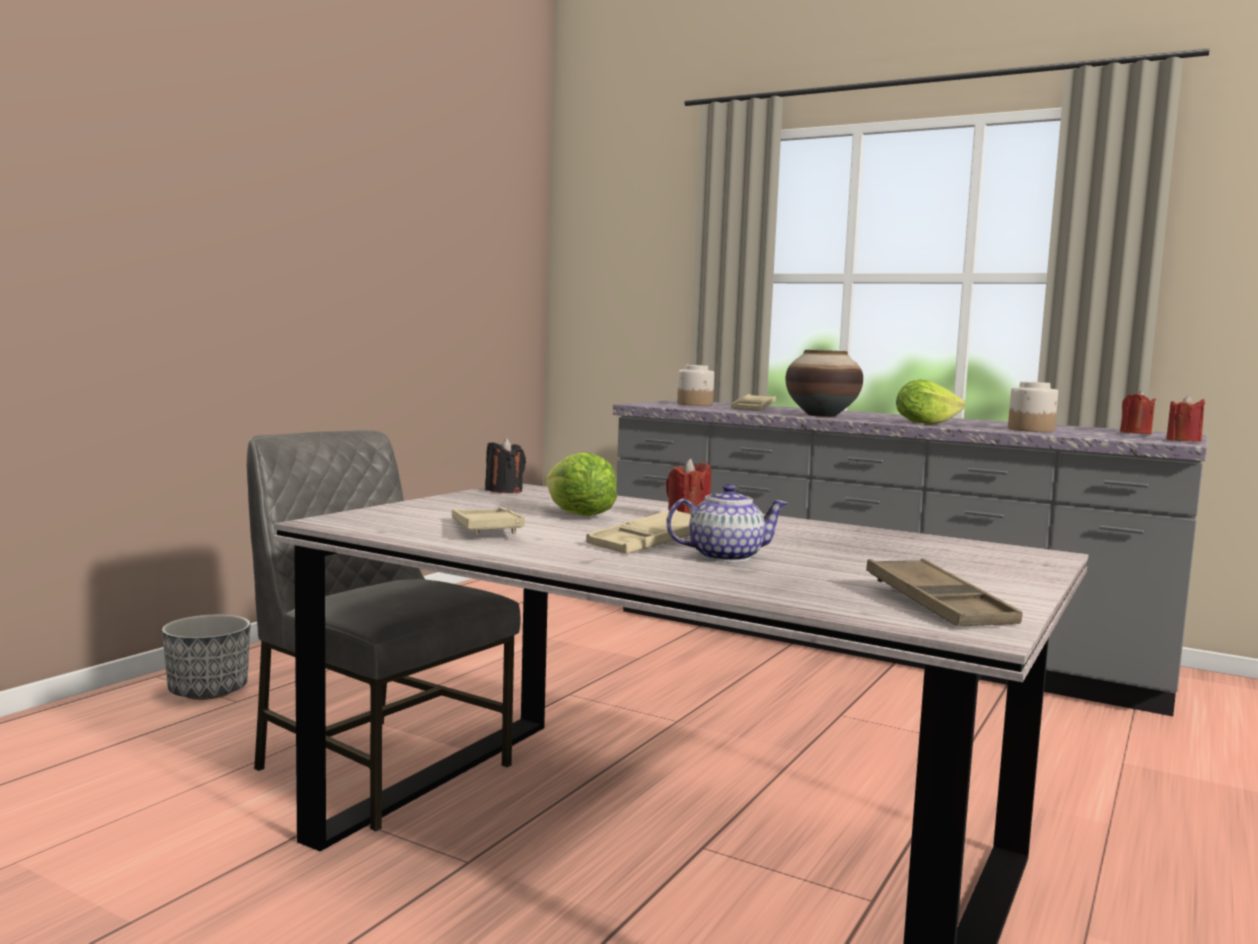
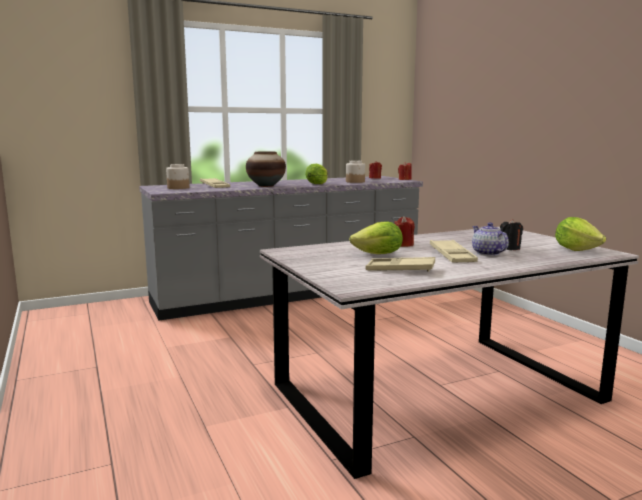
camera: 55 degrees left, 5 degrees up
(207, 691) = (72, 472): planter -> none
(378, 766) = (283, 435): grey chair -> none
(504, 490) = (289, 253): black candle -> black candle (509, 248)
(724, 556) = (488, 253): teapot -> teapot turned 45 degrees counterclockwise
(938, 604) = (576, 249): brown tray -> lettuce

